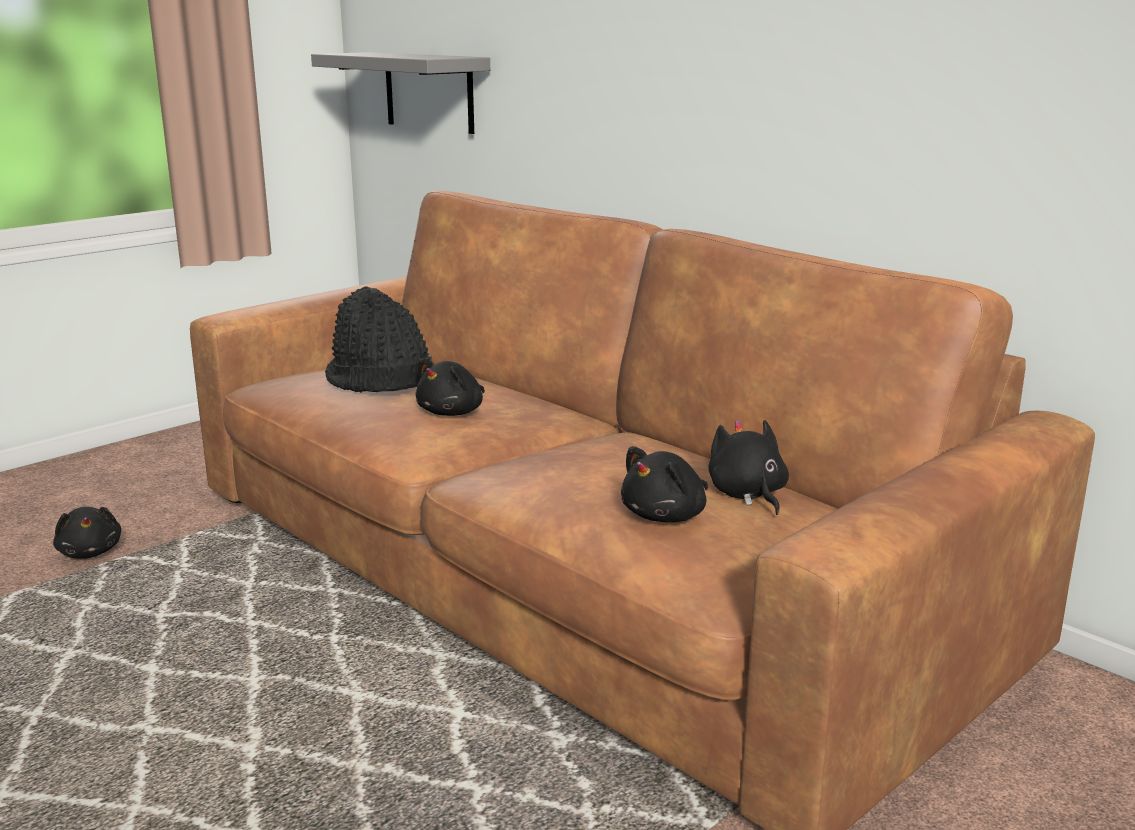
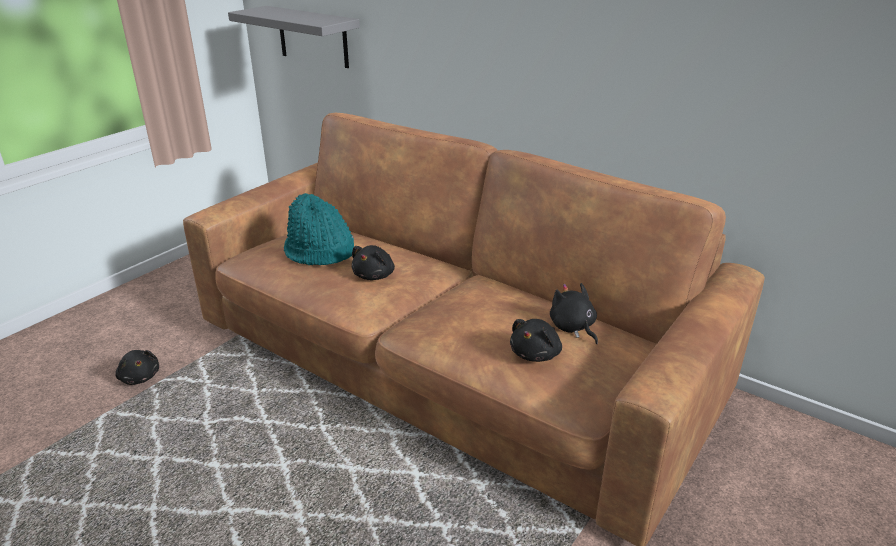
camera: 10 degrees left, 10 degrees up
(378, 380) = (318, 252): black hat -> turquoise hat

